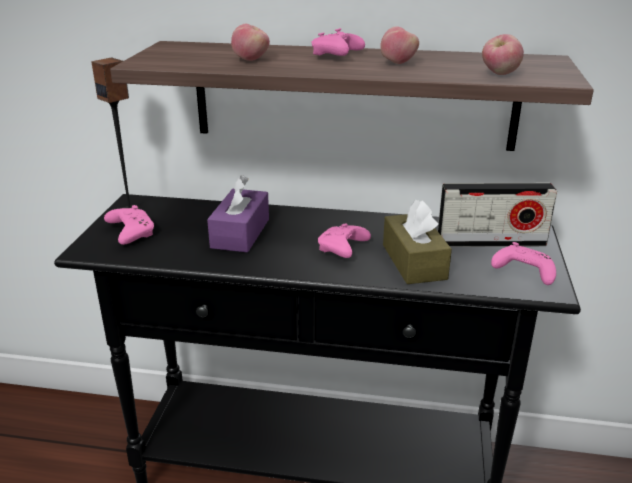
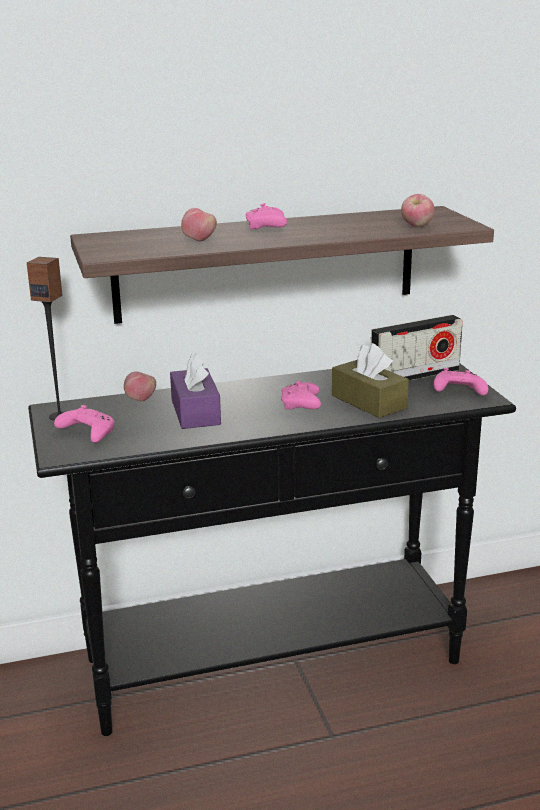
camera: 25 degrees left, 5 degrees down
(398, 63) = (327, 228): apple -> apple (141, 399)

